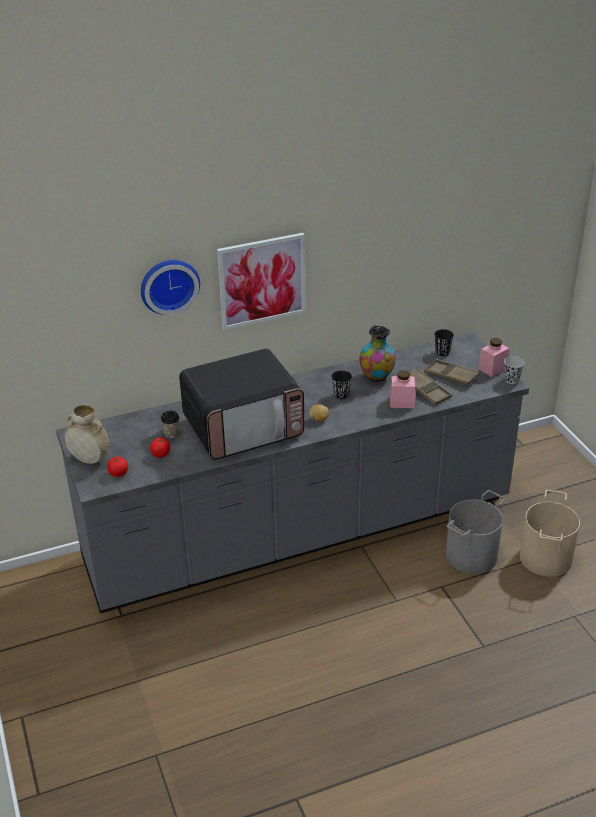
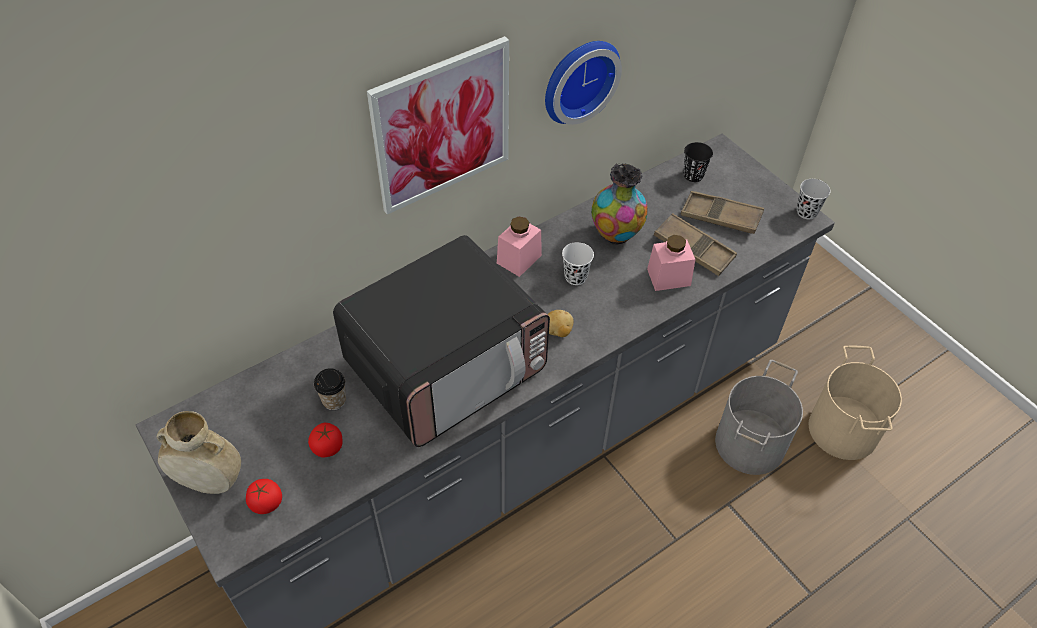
camera: 15 degrees left, 15 degrees up
(169, 285) = (290, 166): wall clock -> wall clock (577, 79)
(341, 394) = (575, 277): black cup -> white cup
(492, 368) = (773, 195): pink jar -> pink jar (519, 259)

